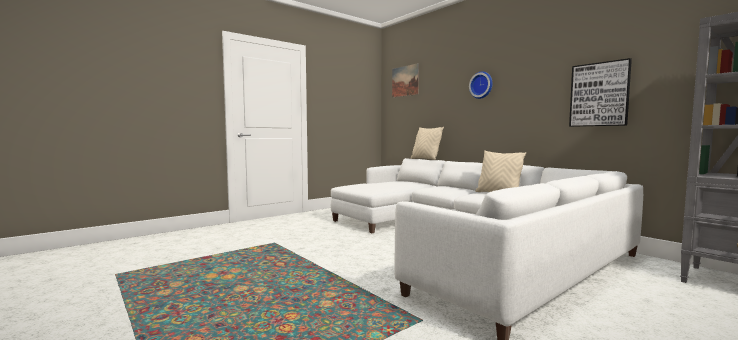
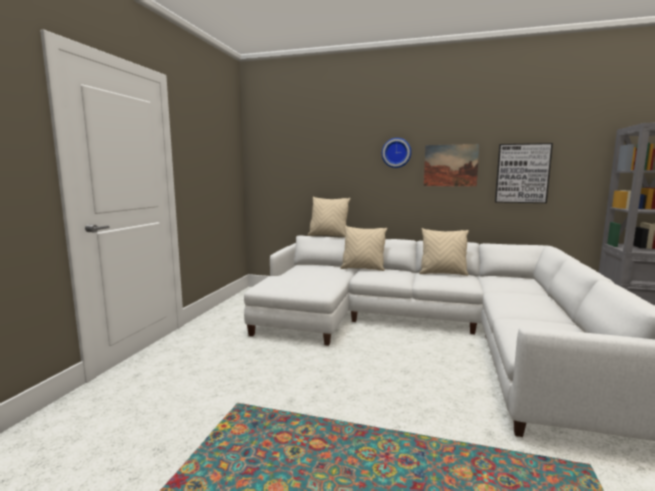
camera: 35 degrees left, 5 degrees up
(405, 81) = (285, 137): picture -> picture (450, 165)
(438, 185) = (363, 269): none -> beige pillow

